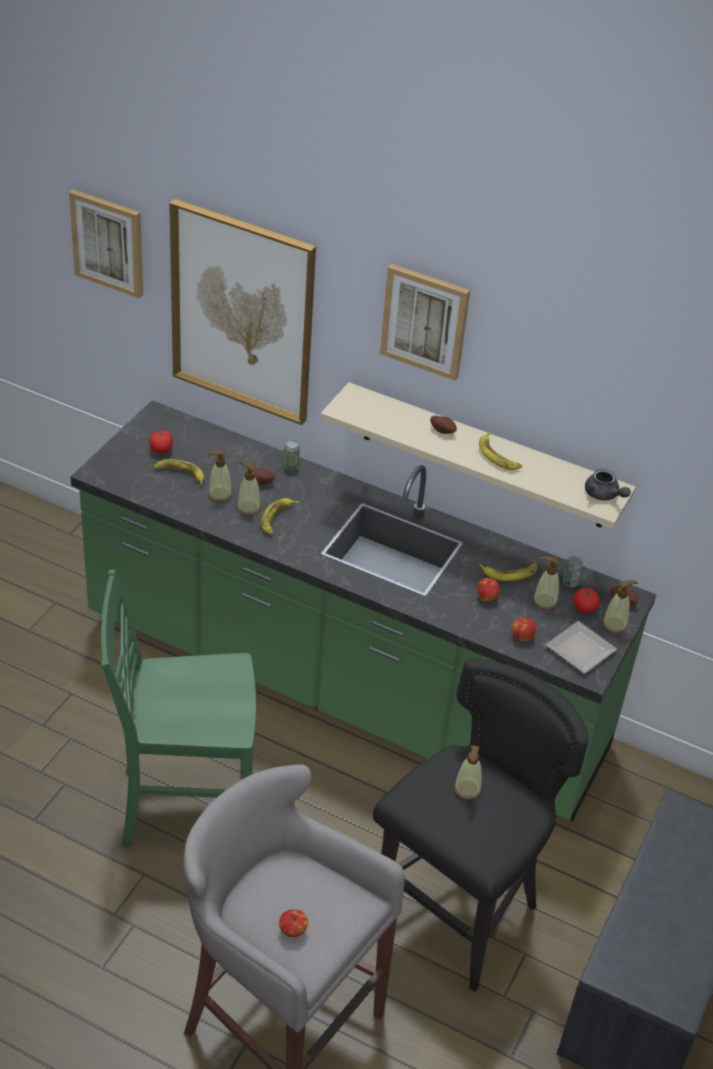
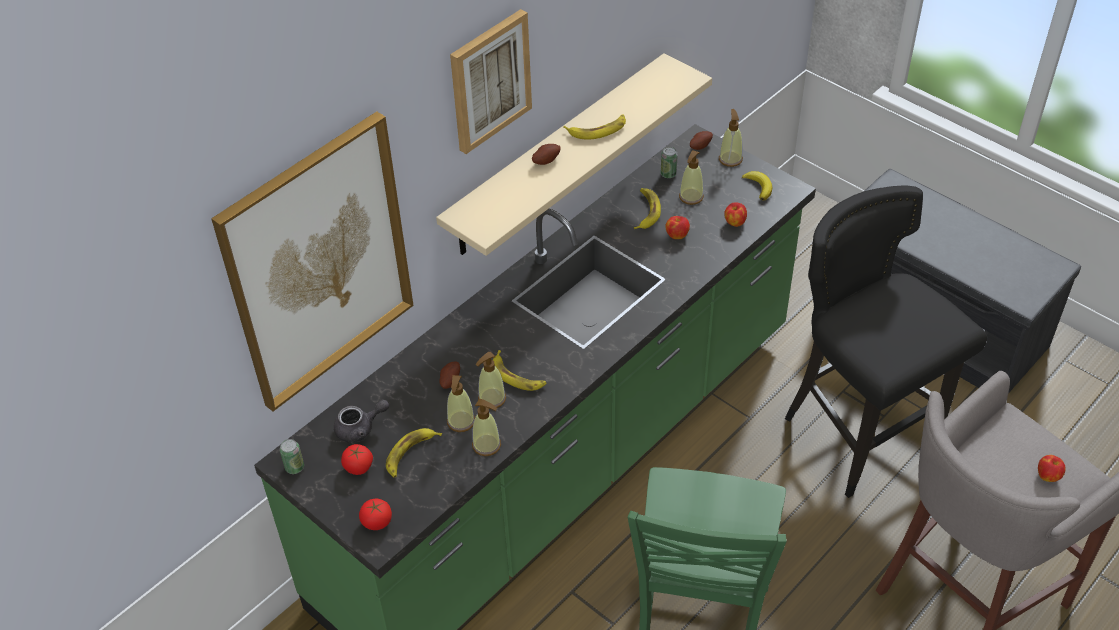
camera: 70 degrees left, 5 degrees up
(108, 242) = (143, 356): picture -> none
(291, 466) = (431, 349): can -> can (294, 467)
(467, 790) = (881, 320): soap dispenser -> soap dispenser (487, 445)
(583, 650) = (759, 187): plate -> banana
(584, 608) = (704, 173): tomato -> tomato (377, 522)
(604, 495) = (673, 75): grey teapot -> grey teapot (360, 429)

